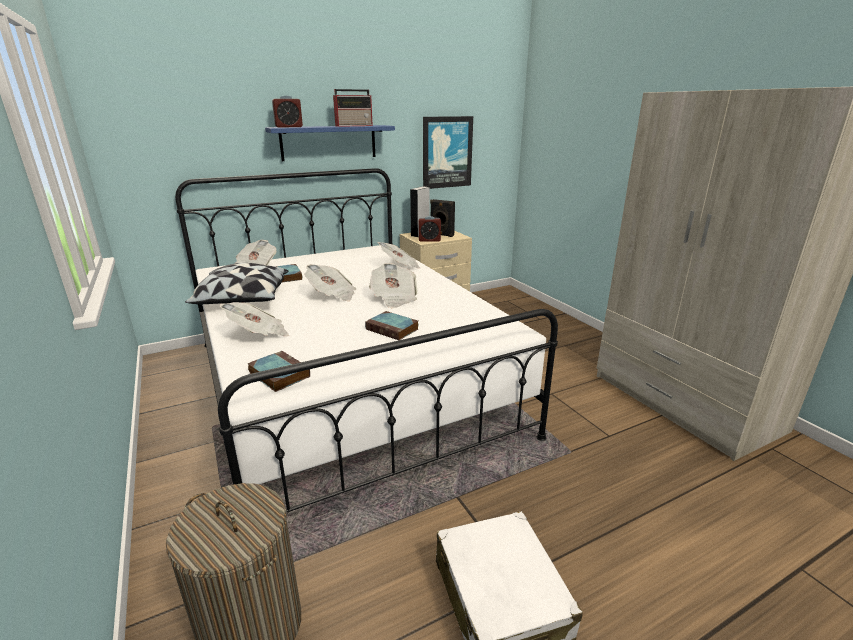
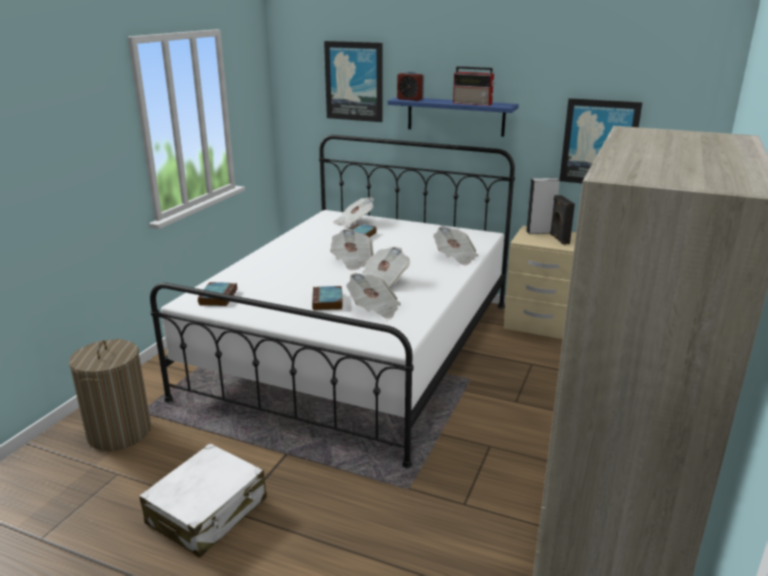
camera: 50 degrees right, 0 degrees up
(207, 113) = (354, 81): none -> picture
(243, 300) = (299, 243): pillow -> none
(259, 334) = (259, 269): newspaper -> newspaper (374, 309)
(429, 240) = (531, 241): alarm clock -> none

